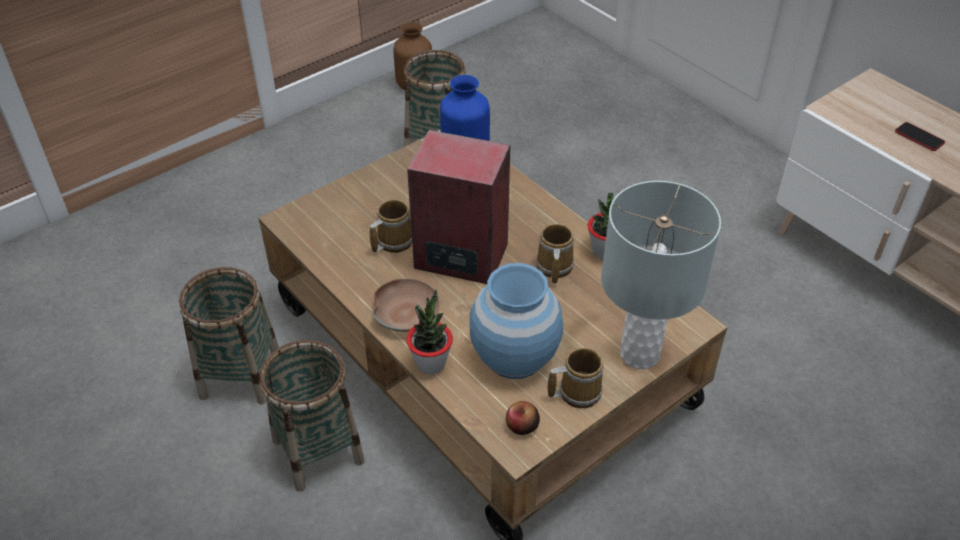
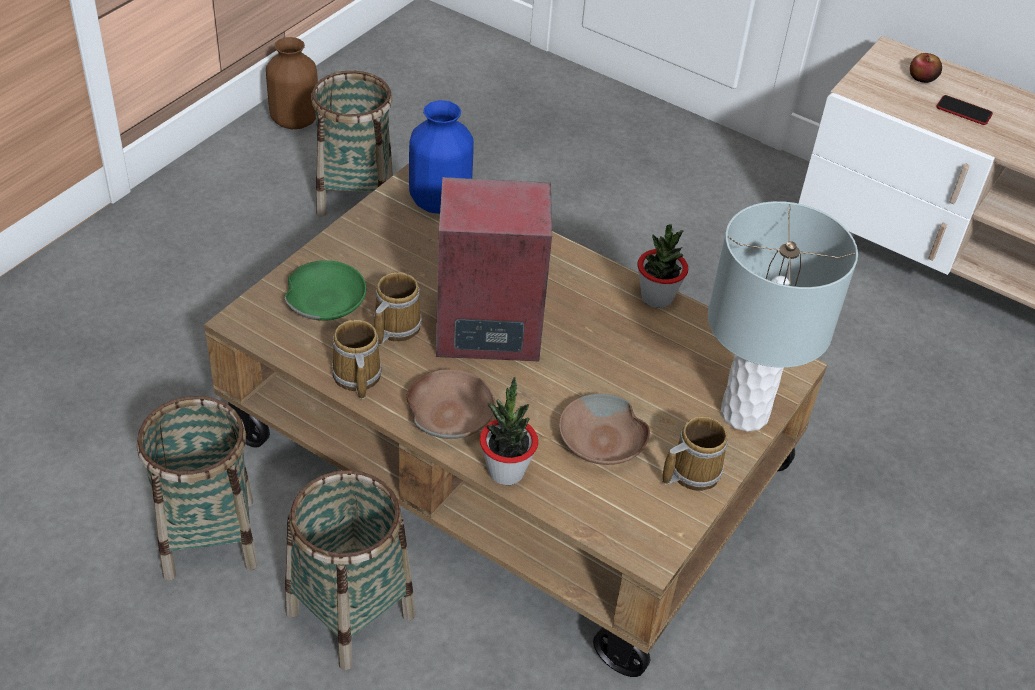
camera: 20 degrees left, 0 degrees up
(351, 214) = (326, 301): none -> green bowl
(514, 356) = (602, 442): blue vase -> brown bowl
(522, 426) = (645, 525): apple -> apple (922, 78)
(553, 267) = (604, 327): mug -> mug (355, 377)

